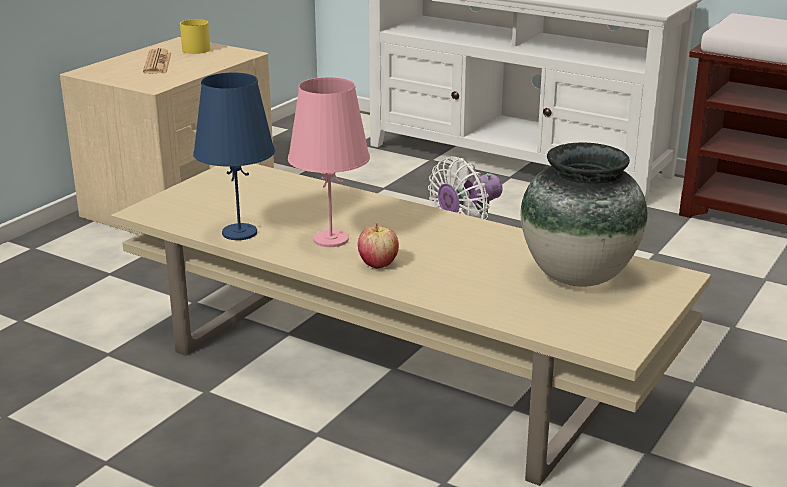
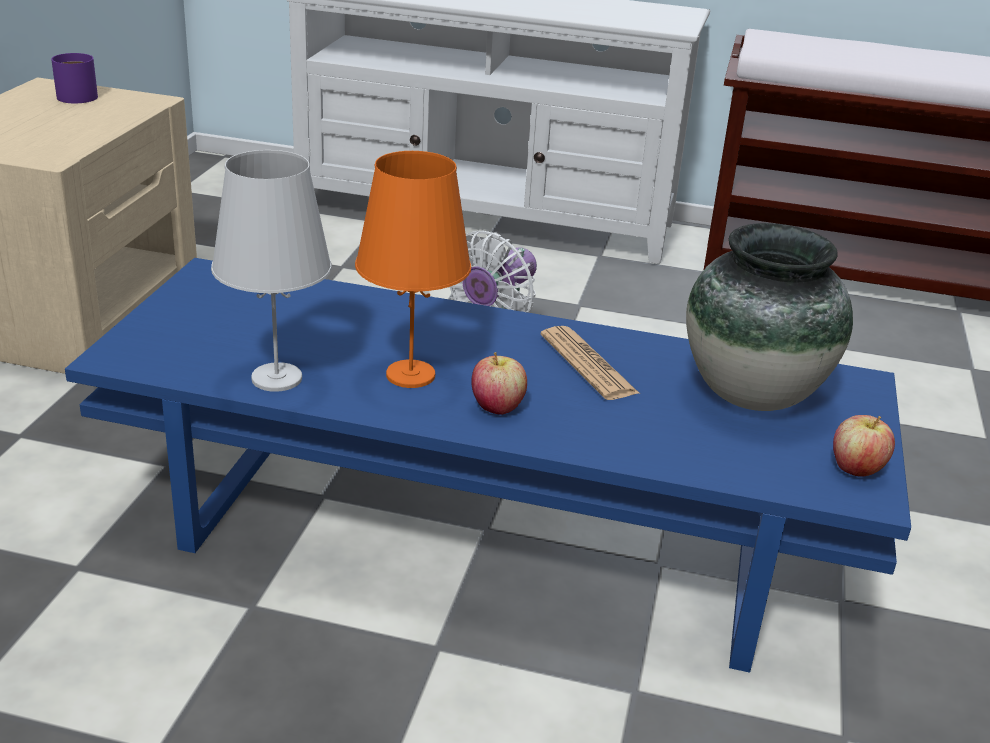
camera: 20 degrees left, 5 degrees up
(157, 63) = (32, 120): newspaper -> newspaper (588, 364)
(197, 48) = (78, 94): yellow mug -> purple mug
(239, 232) = (276, 378): blue table lamp -> white table lamp
(330, 239) = (410, 375): pink table lamp -> orange table lamp
(395, 367) = (487, 527): beige coffee table -> blue coffee table
(622, 330) = (856, 469): none -> apple

